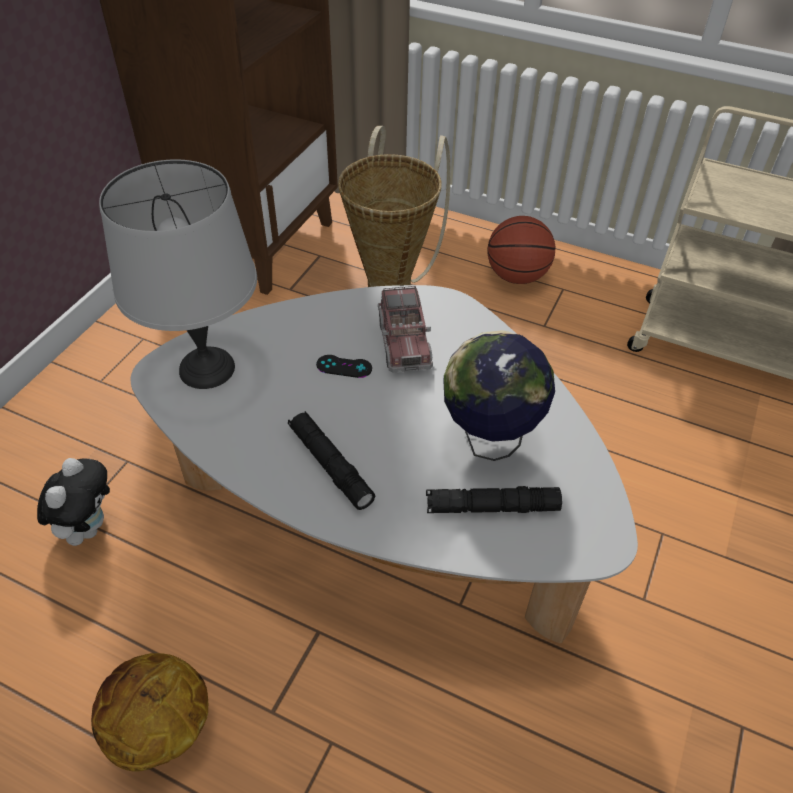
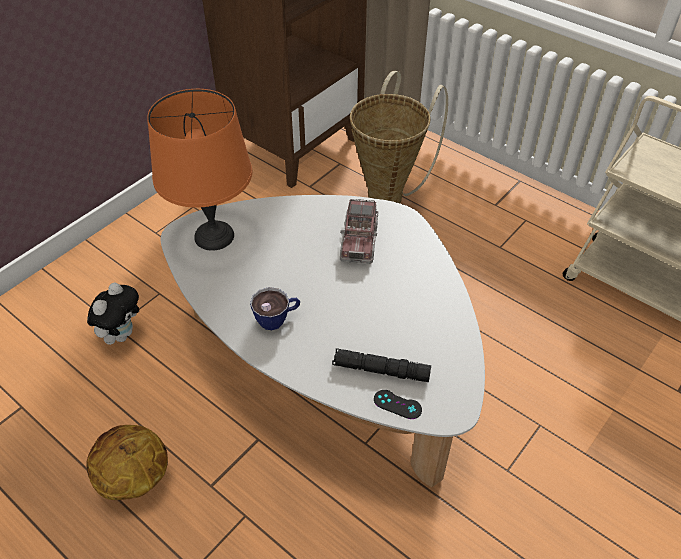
camera: 15 degrees right, 0 degrees up
(208, 368) = (215, 236): grey table lamp -> orange table lamp
(330, 465) = (277, 319): black flashlight -> cup
(344, 366) = (310, 251): black game controller -> black game controller (397, 404)
(489, 440) = (396, 323): globe -> none
(517, 276) = (491, 204): basketball -> none

